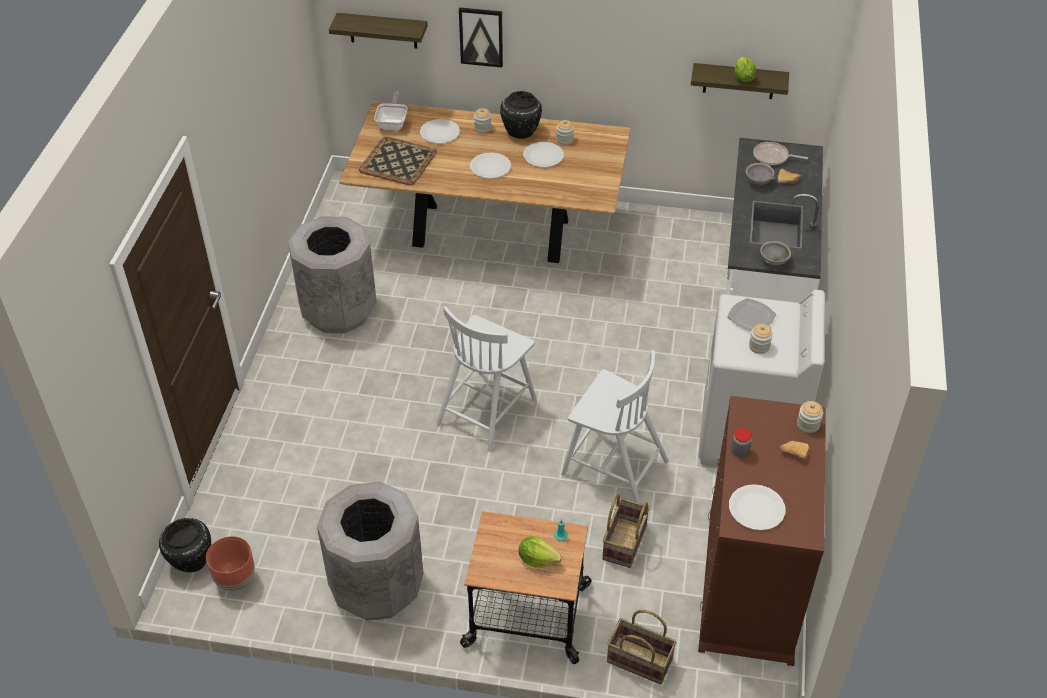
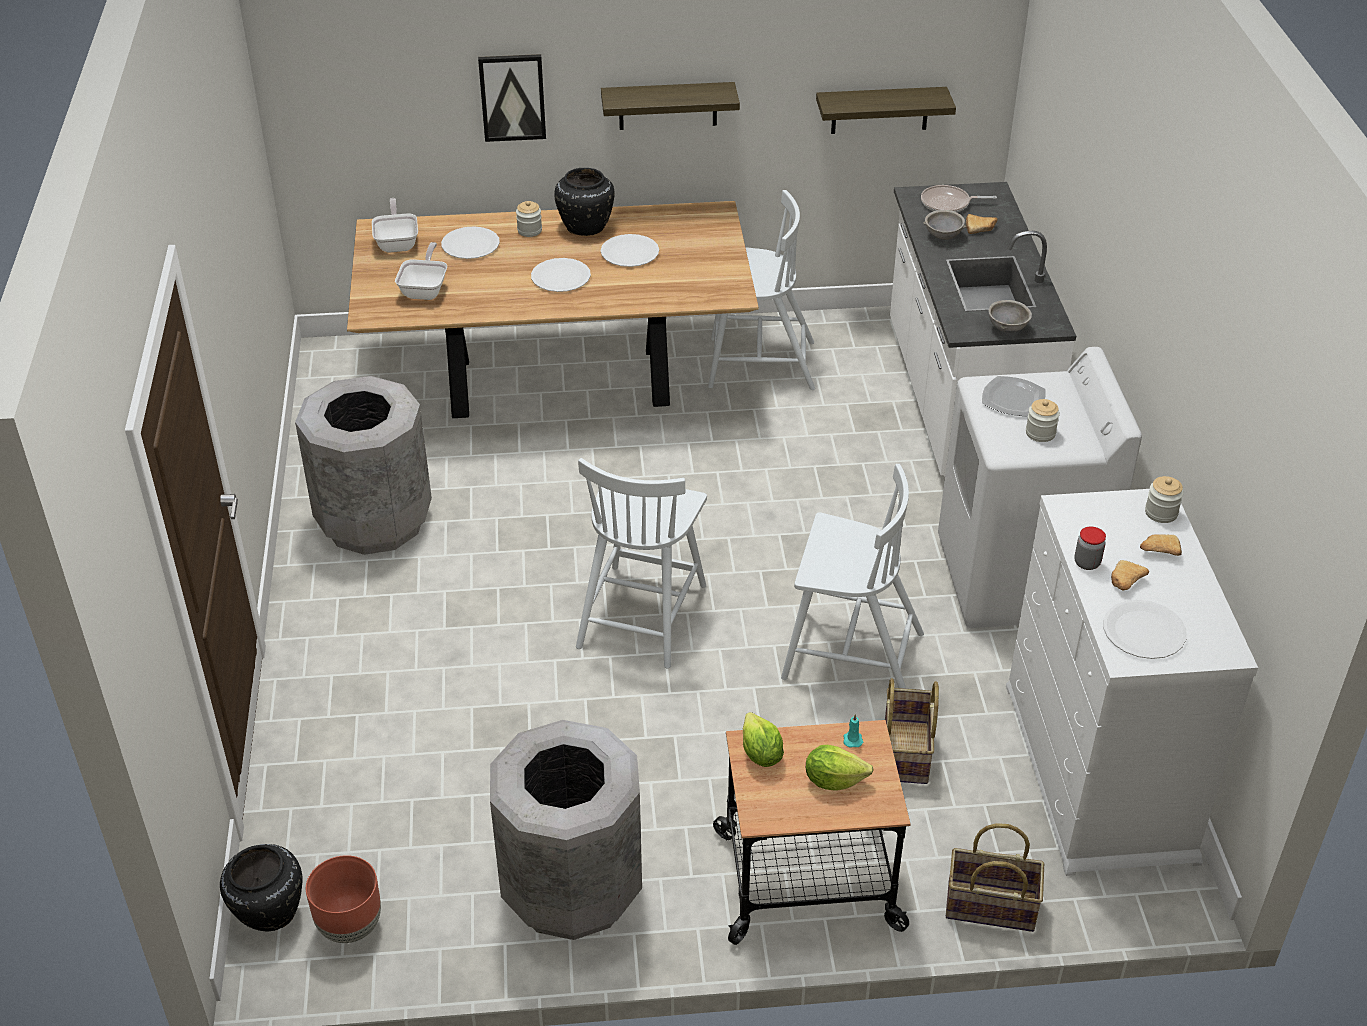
camera: 15 degrees left, 5 degrees down
(383, 30) = (365, 109): shelf -> shelf (668, 106)
(399, 161) = (425, 289): tray -> frying pan
(564, 140) = (651, 228): jar -> none
(630, 243) = (759, 364): none -> white chair
(743, 78) = (890, 101): lettuce -> lettuce (760, 754)
(749, 585) = (1098, 772): brown dresser -> white dresser
(759, 471) = (1124, 583): none -> bread

